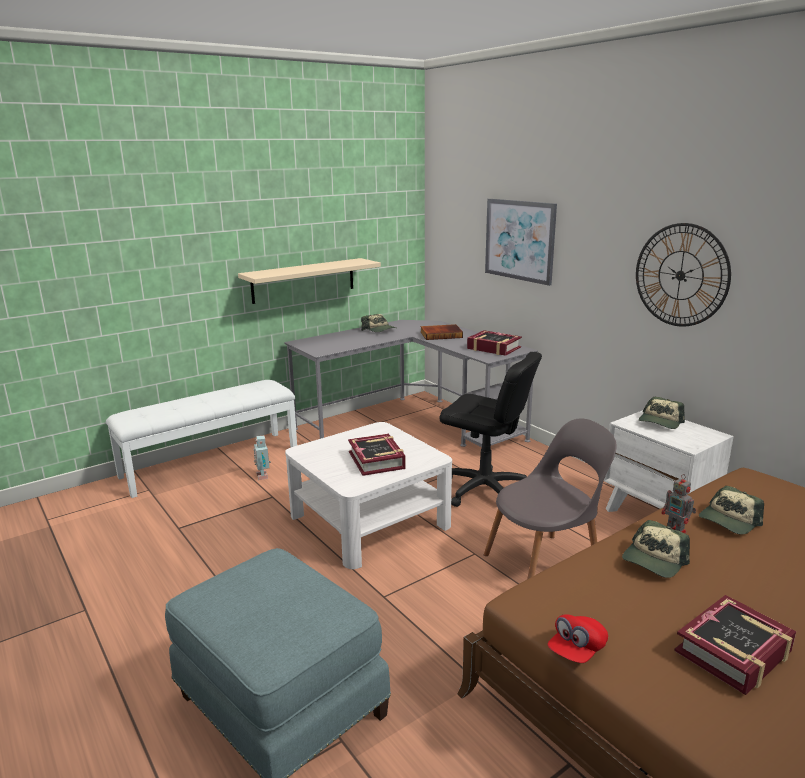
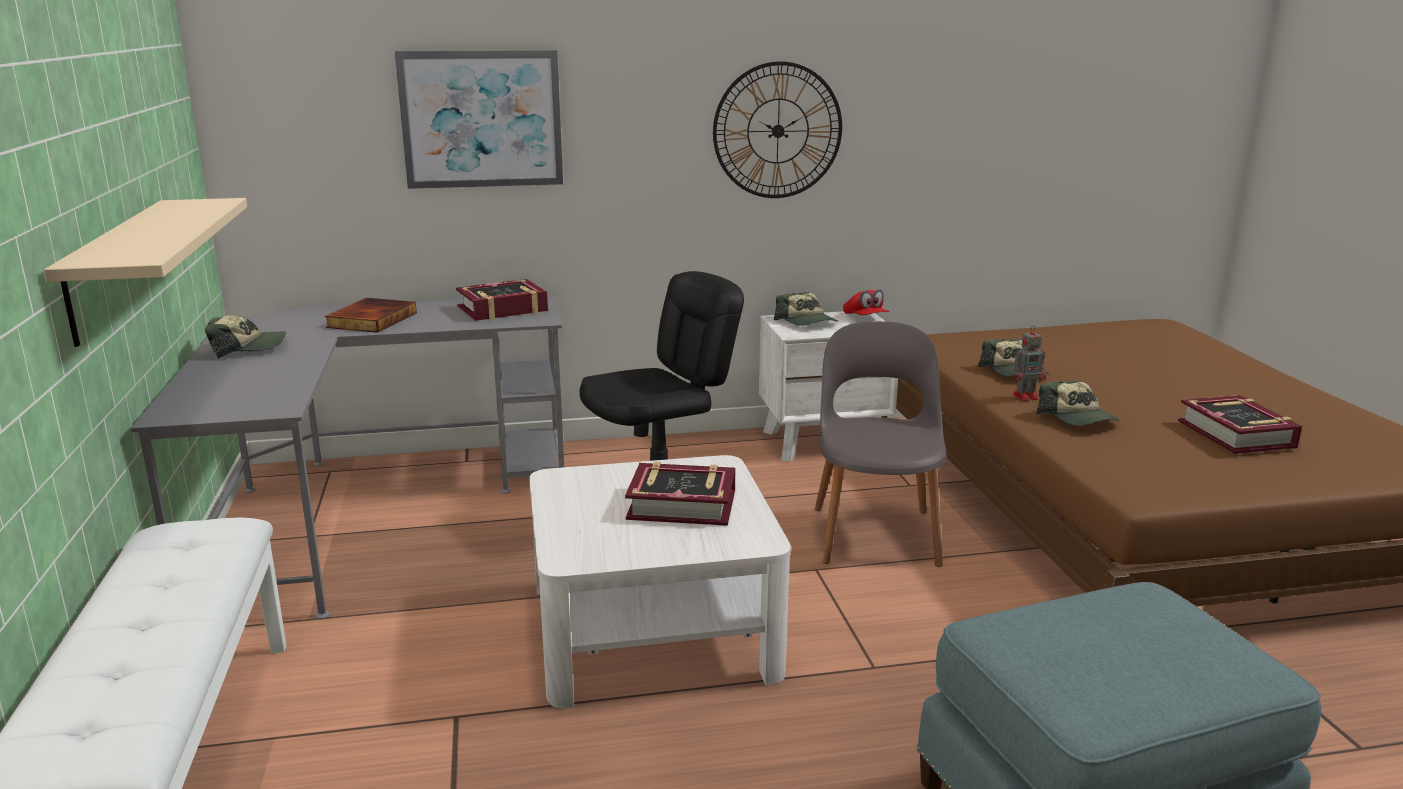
camera: 65 degrees left, 0 degrees up
(263, 476) = (350, 712): toy robot -> none
(576, 650) = (1228, 493): red cap -> red cap (865, 318)

